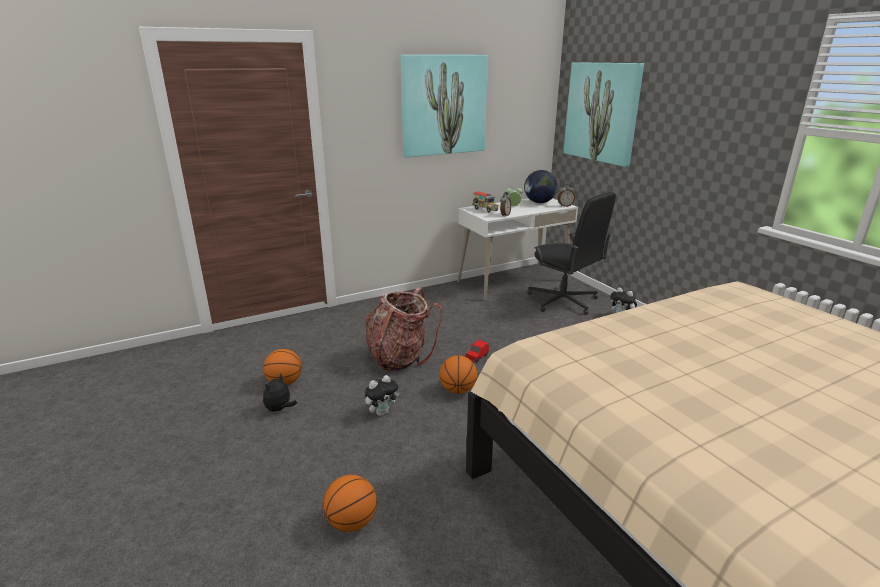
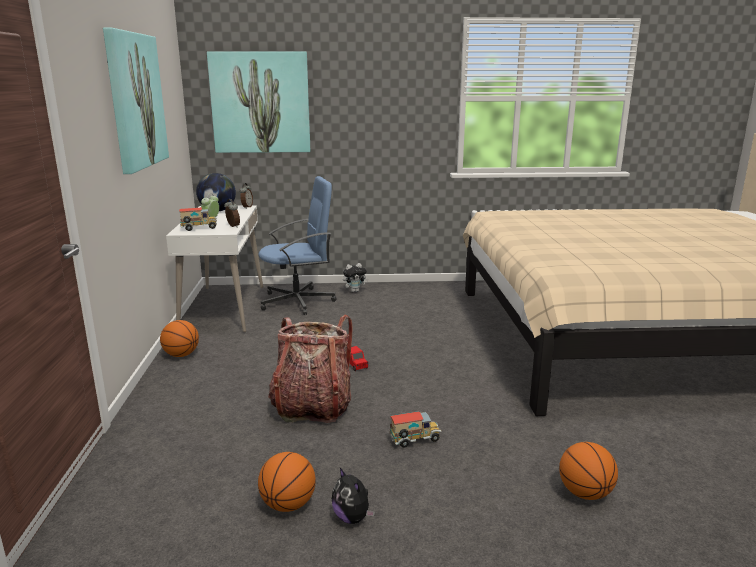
camera: 65 degrees left, 5 degrees down
(382, 412) = (415, 440): plush toy -> toy truck
(458, 390) = (407, 389): basketball -> basketball (181, 355)
(563, 301) = (298, 301): black office chair -> blue office chair

